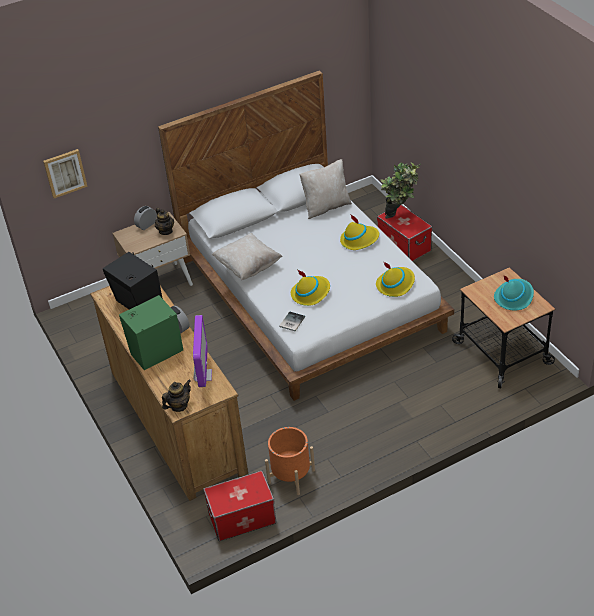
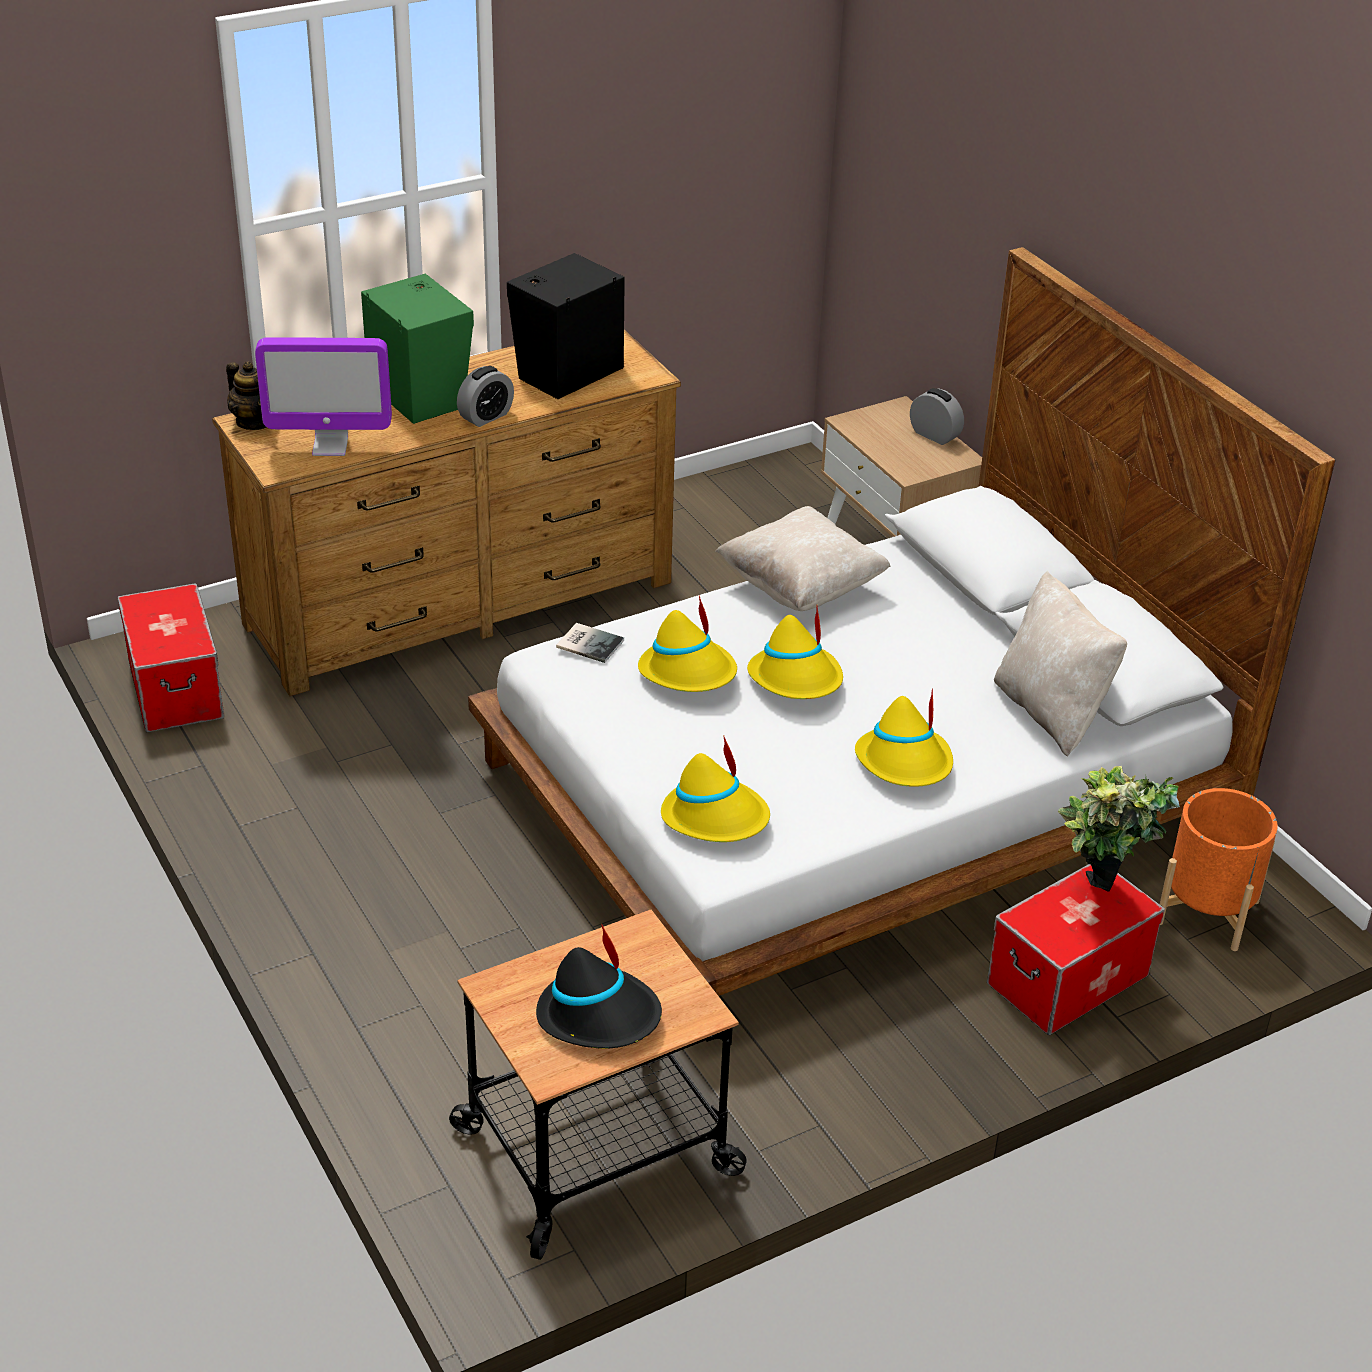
camera: 85 degrees right, 5 degrees down
(65, 173) = (889, 191): picture -> none
(166, 231) = (912, 460): teapot -> none
(291, 476) = (263, 754): orange planter -> orange planter (1207, 912)
(312, 265) = (796, 679): none -> yellow hat
(514, 297) = (599, 1016): turquoise hat -> black hat

